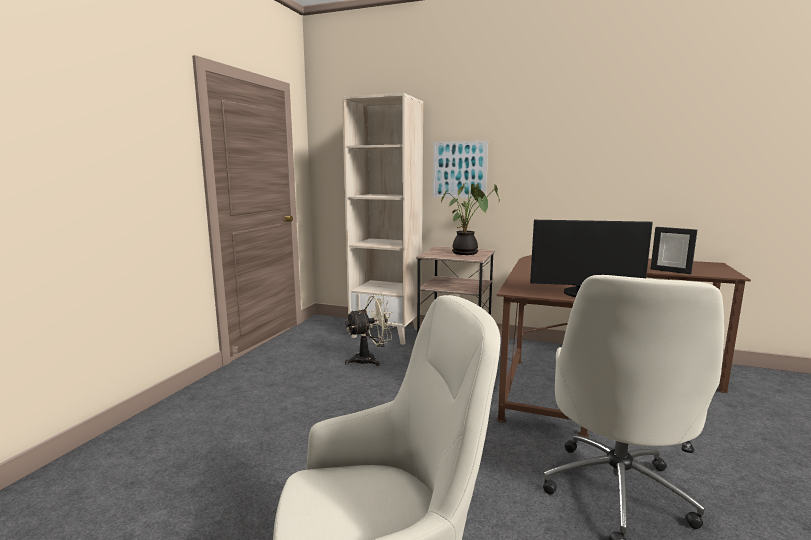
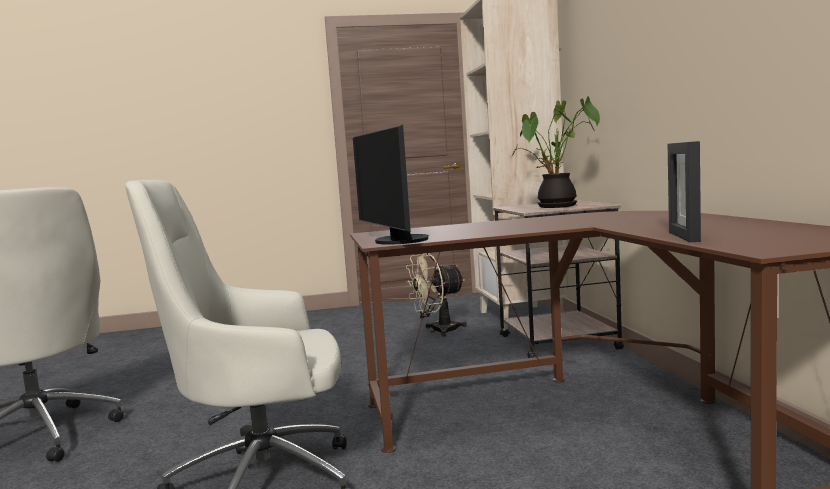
camera: 60 degrees right, 5 degrees down
(370, 359) = (438, 331): beige fan -> beige fan turned 120 degrees clockwise
(459, 169) = (590, 82): picture -> none

